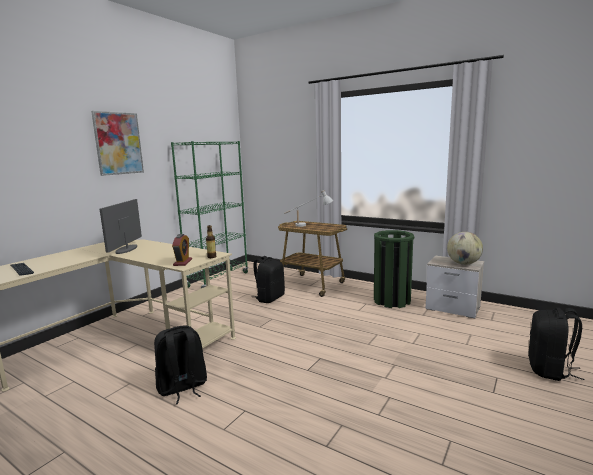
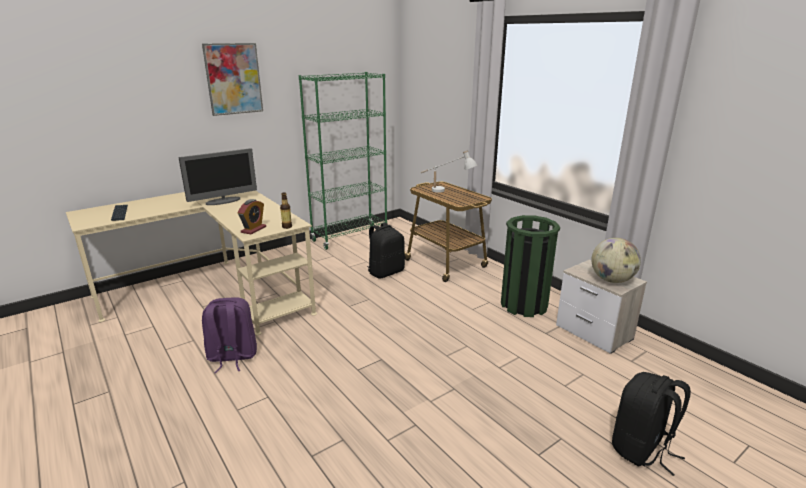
camera: 20 degrees right, 10 degrees up
(126, 249) = (223, 201): monitor -> monitor turned 150 degrees counterclockwise
(182, 388) = (232, 357): black backpack -> purple backpack

